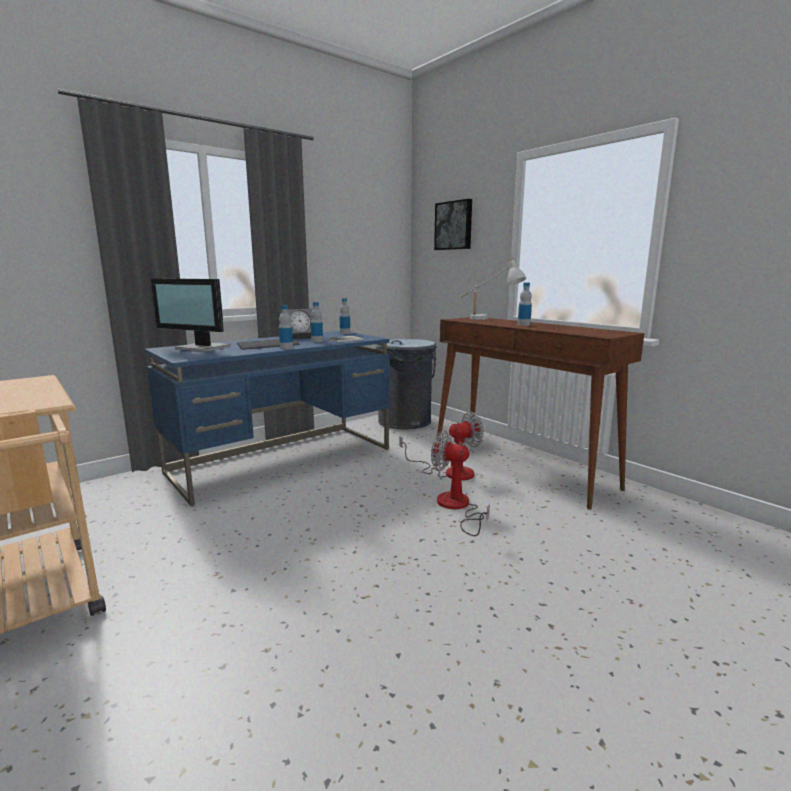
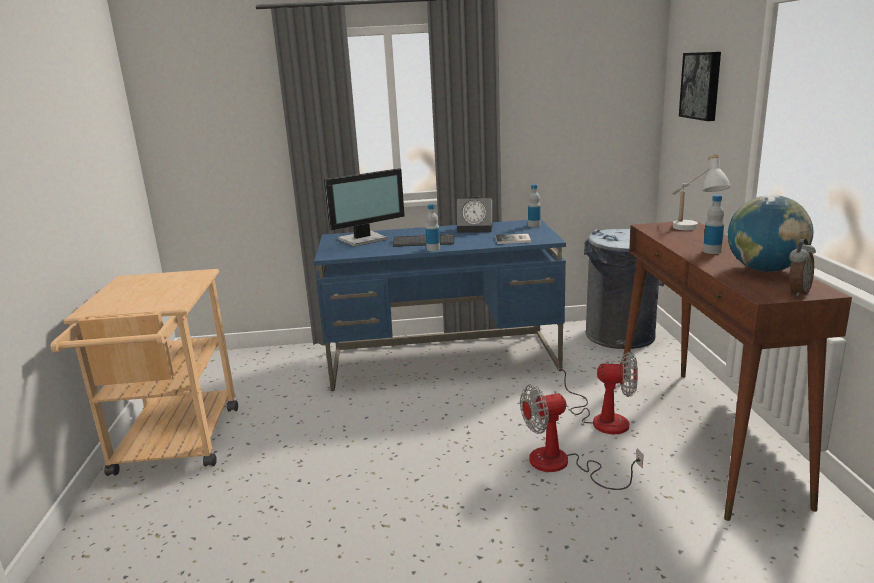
camera: 35 degrees right, 5 degrees up
(202, 348) = (364, 239): monitor -> monitor turned 90 degrees counterclockwise
(317, 341) = (480, 239): bottle -> none
(457, 507) = (562, 465): fan -> fan turned 75 degrees counterclockwise
(573, 328) = (765, 269): none -> globe
(616, 333) = (797, 292): none -> alarm clock

